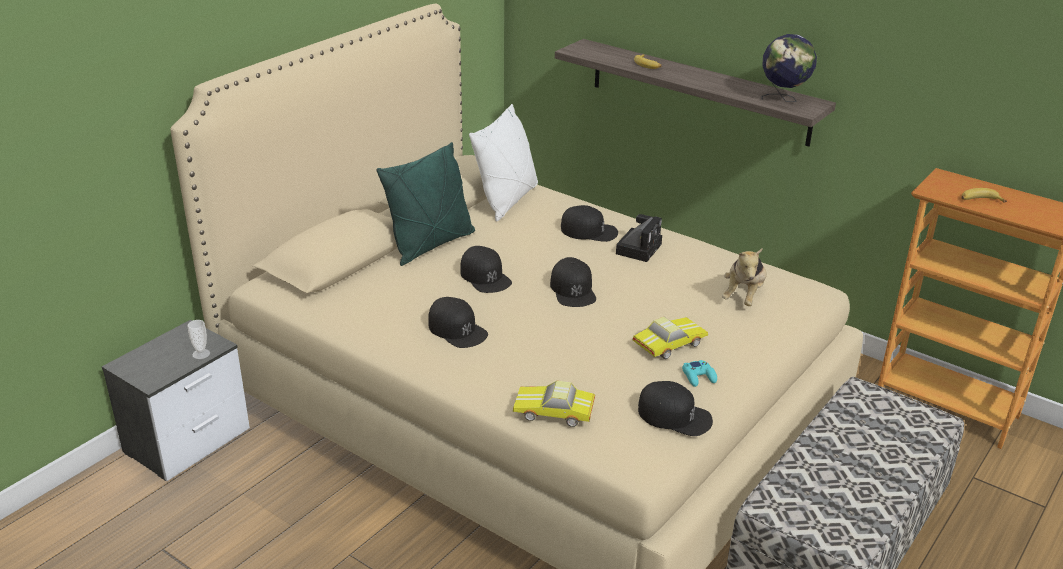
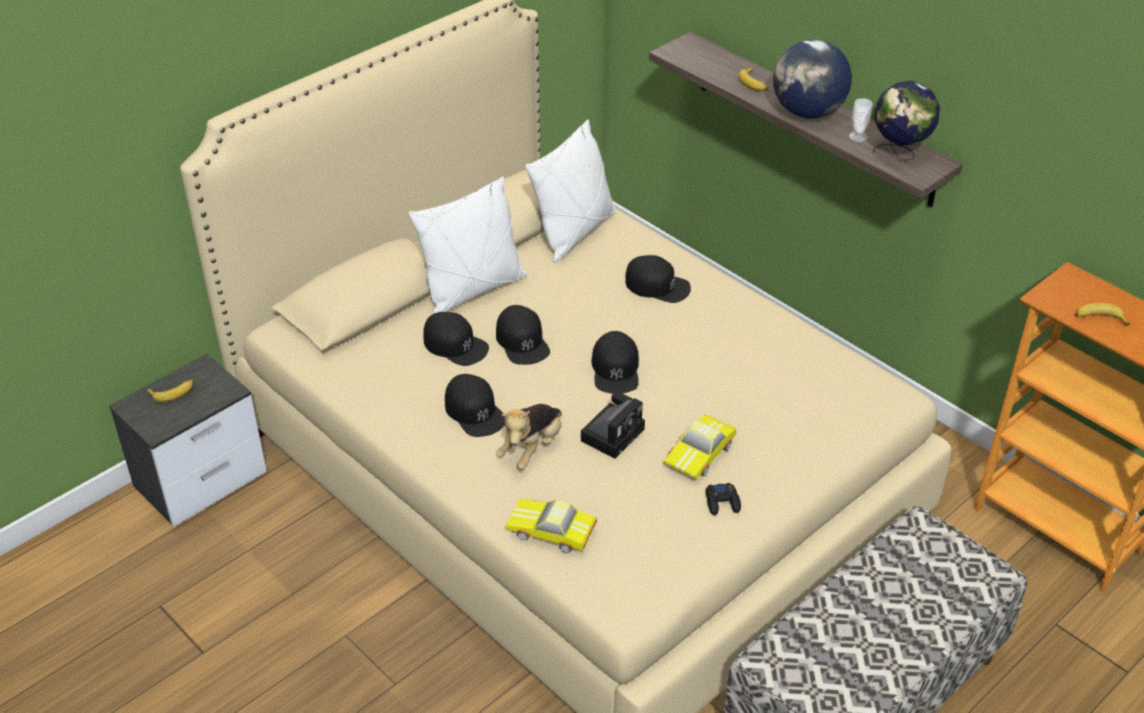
camera: 10 degrees right, 10 degrees up
(162, 351) = (173, 393): none -> banana
(201, 354) = (211, 400): cup -> cup (858, 136)
(431, 245) = (473, 290): green pillow -> white pillow
(639, 248) = (708, 316): camera -> camera (613, 433)
(668, 343) = (701, 454): toy car -> toy car turned 150 degrees clockwise
(675, 415) = (679, 551): black cap -> black cap (455, 345)
(698, 79) = (807, 113): none -> globe
(699, 377) = (722, 502): turquoise game controller -> black game controller
(743, 296) = (809, 396): plush toy -> plush toy (532, 448)

